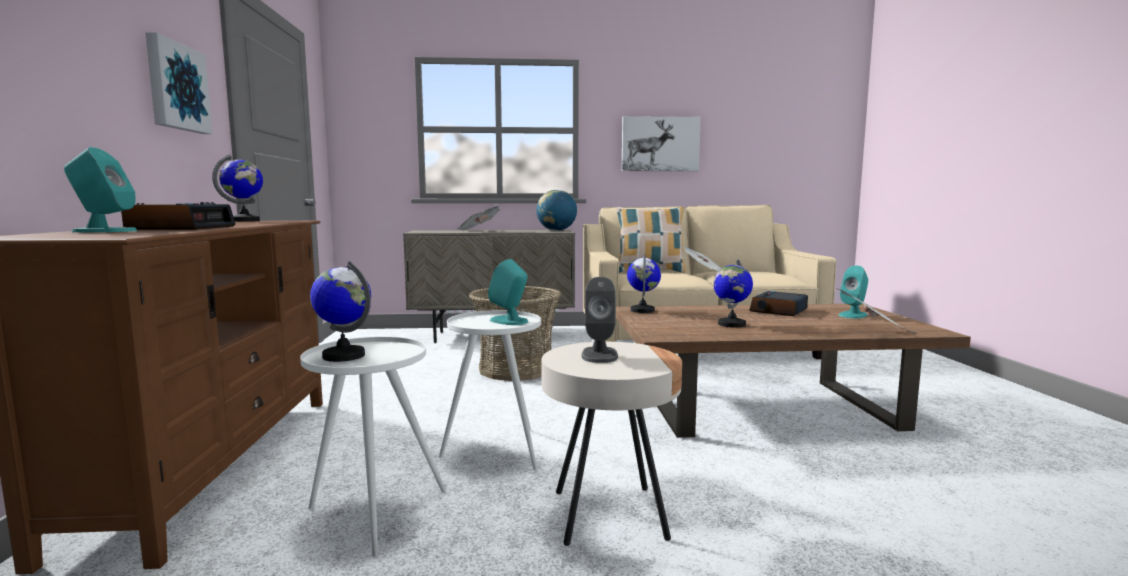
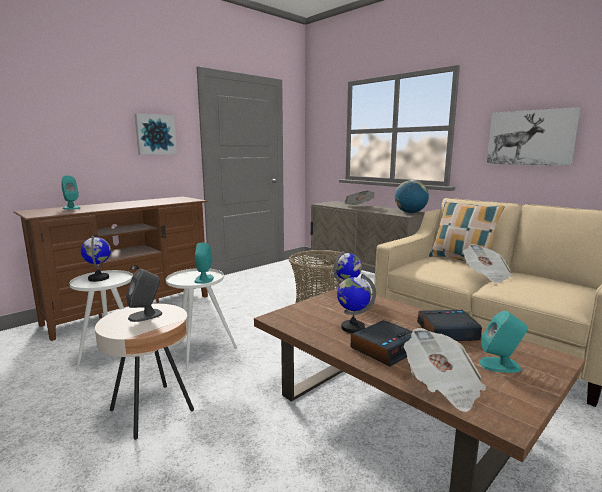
camera: 50 degrees right, 5 degrees up
(182, 228) = (104, 207): alarm clock -> alarm clock (385, 348)
(245, 220) = (180, 198): globe -> none

